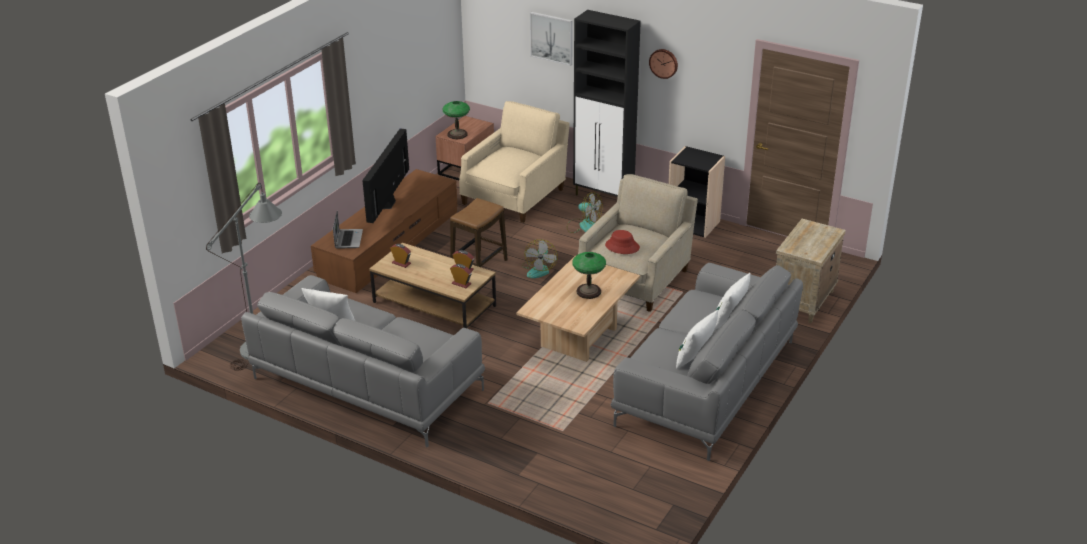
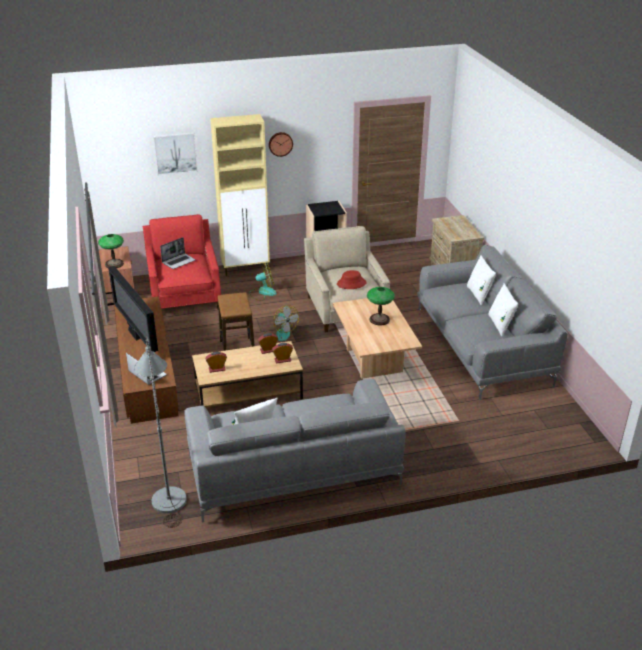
camera: 45 degrees left, 0 degrees up
(508, 155) = (179, 261): none -> laptop
(515, 195) = (185, 294): beige armchair -> red armchair
(604, 197) = (246, 269): black cabinet -> beige cabinet

